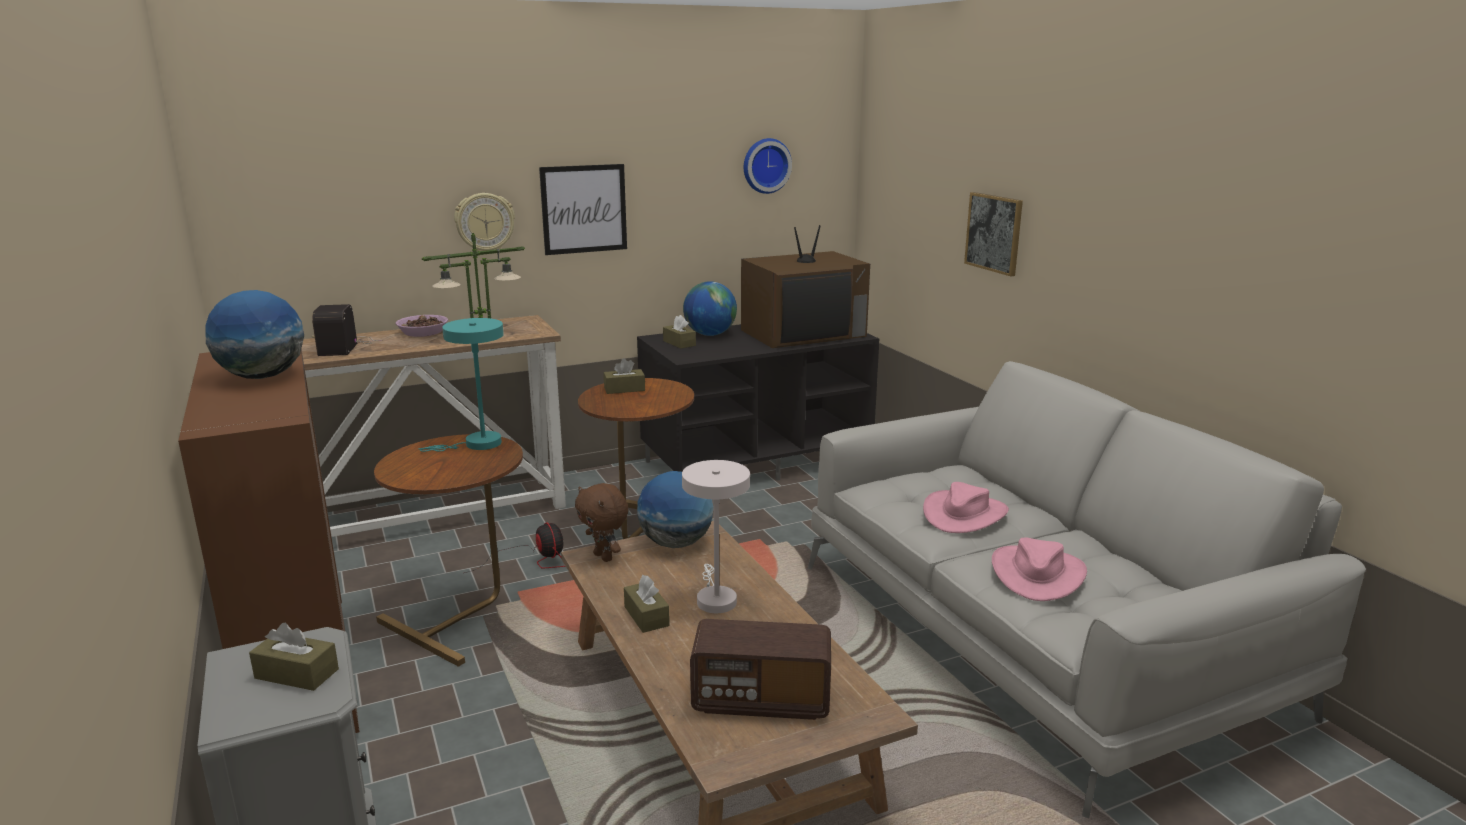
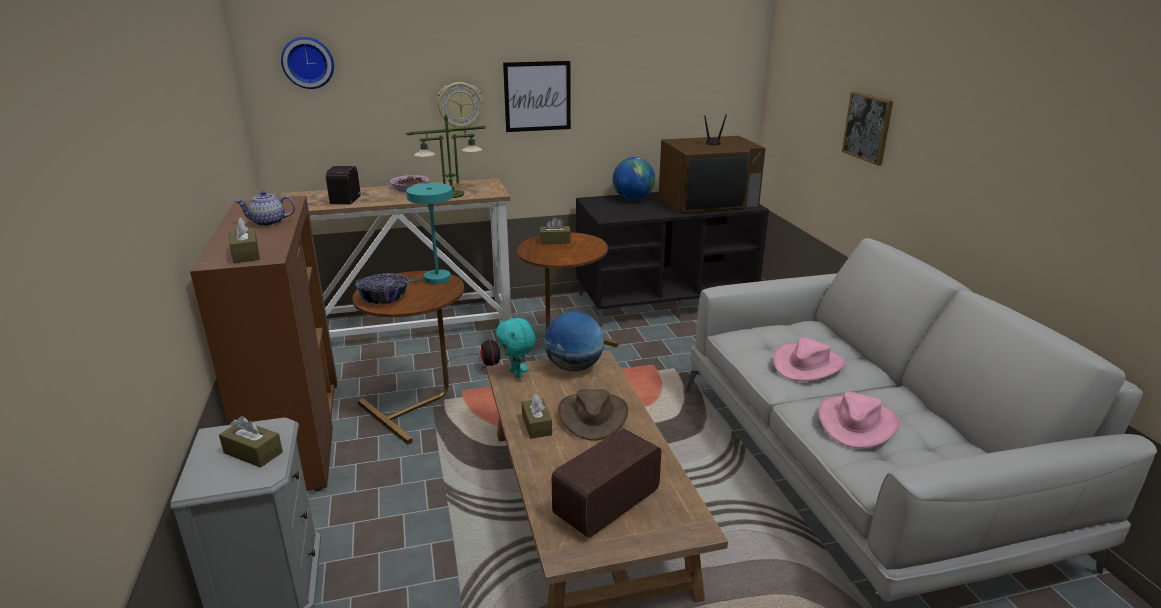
camera: 10 degrees right, 5 degrees up
(263, 376) = (268, 223): globe -> teapot
(419, 470) = (384, 298): none -> bowl
(604, 557) = (517, 374): brown plush toy -> turquoise plush toy
(679, 343) = (606, 205): brown tissue box -> brown tissue box (246, 254)
(715, 598) = (592, 416): white table lamp -> brown hat
(761, 700) = (607, 505): radio -> radio turned 120 degrees clockwise
(765, 165) = (687, 63): wall clock -> wall clock (308, 62)

